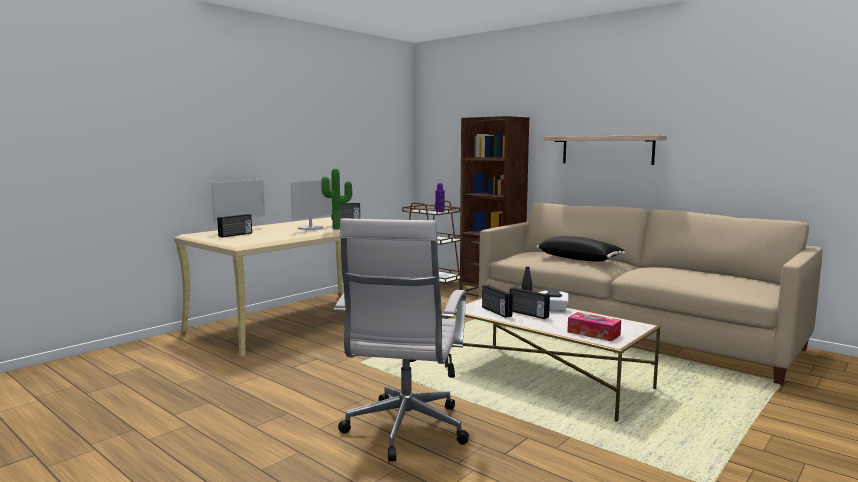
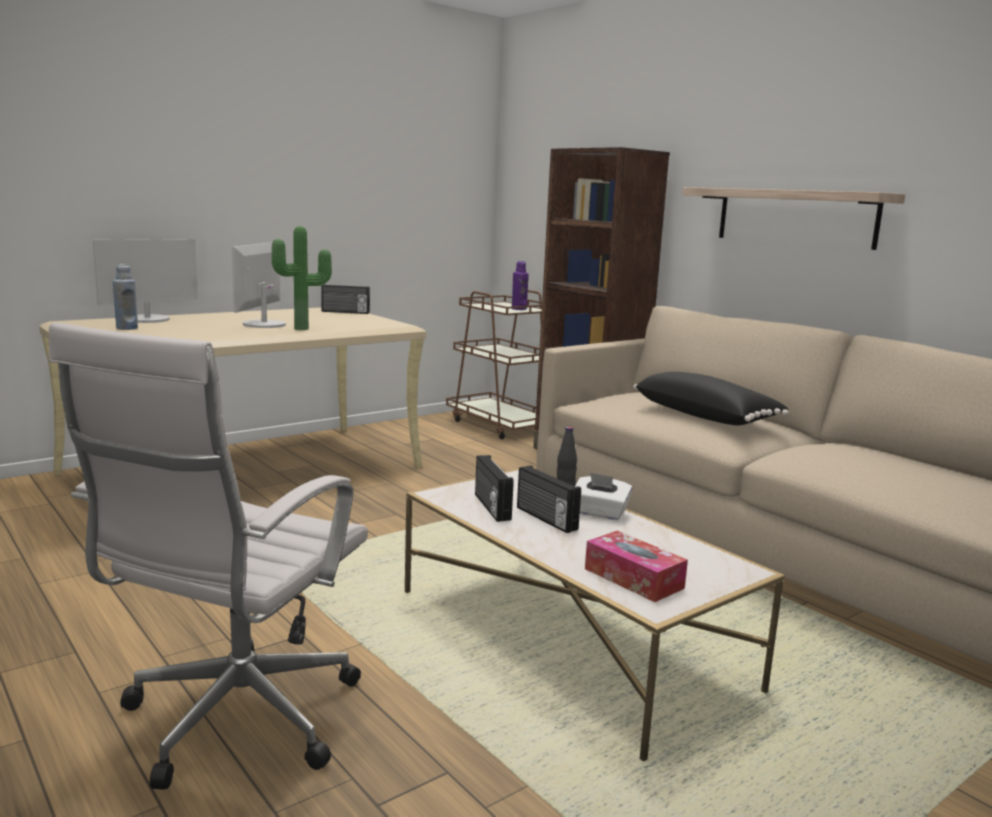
camera: 10 degrees right, 5 degrees up
(236, 235) = (127, 328): radio -> blue bottle
(311, 228) = (263, 324): monitor -> monitor turned 150 degrees clockwise

